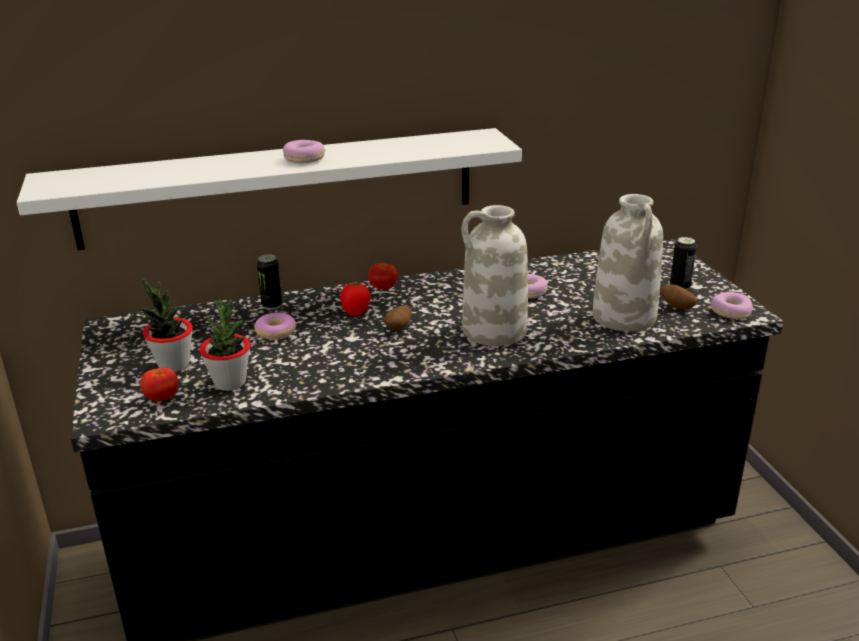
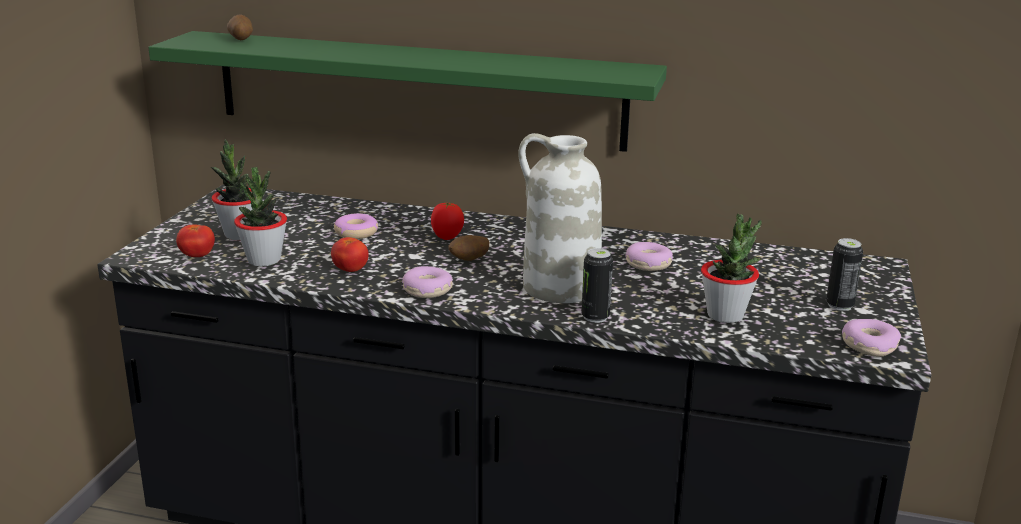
camera: 30 degrees right, 5 degrees down
(272, 305) = (382, 212): can -> can (595, 317)
(279, 187) = (417, 90): white shelf -> green shelf
(304, 159) = (424, 57): donut -> donut (427, 290)
(383, 288) = (504, 224): tomato -> tomato (350, 270)
(625, 317) = (725, 315): white vase -> potted plant
(676, 307) = (804, 323): potato -> potato (240, 40)

